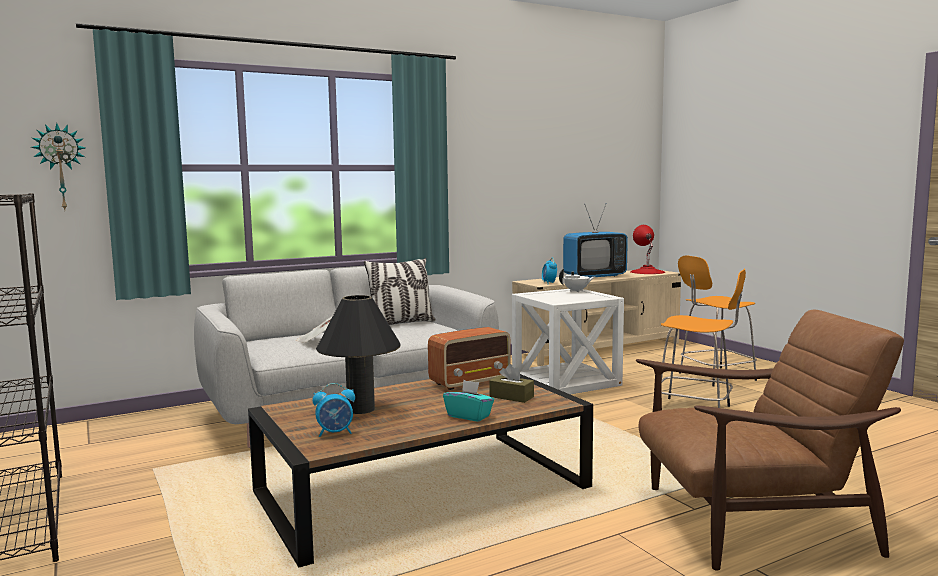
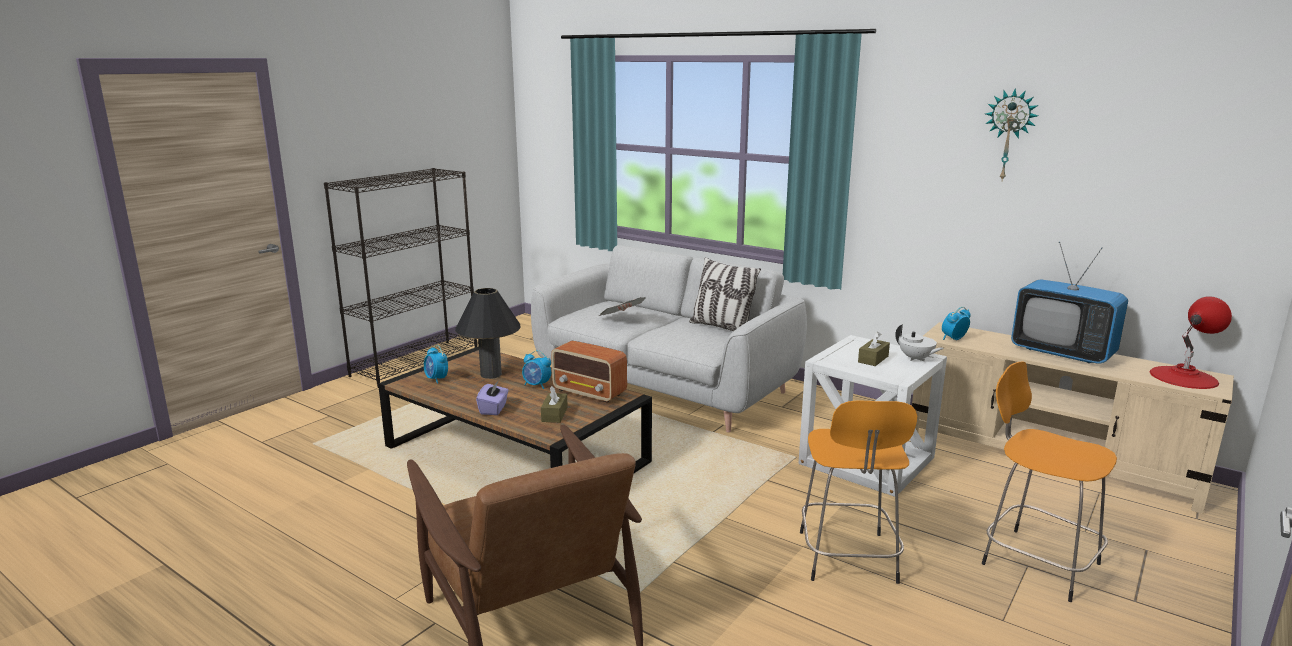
camera: 65 degrees right, 10 degrees up
(60, 167) = (561, 141): wall clock -> wall clock (1009, 135)
(424, 396) = (537, 385): none -> alarm clock
(469, 416) = (493, 409): turquoise tissue box -> purple tissue box
(566, 296) = (873, 359): none -> brown tissue box

